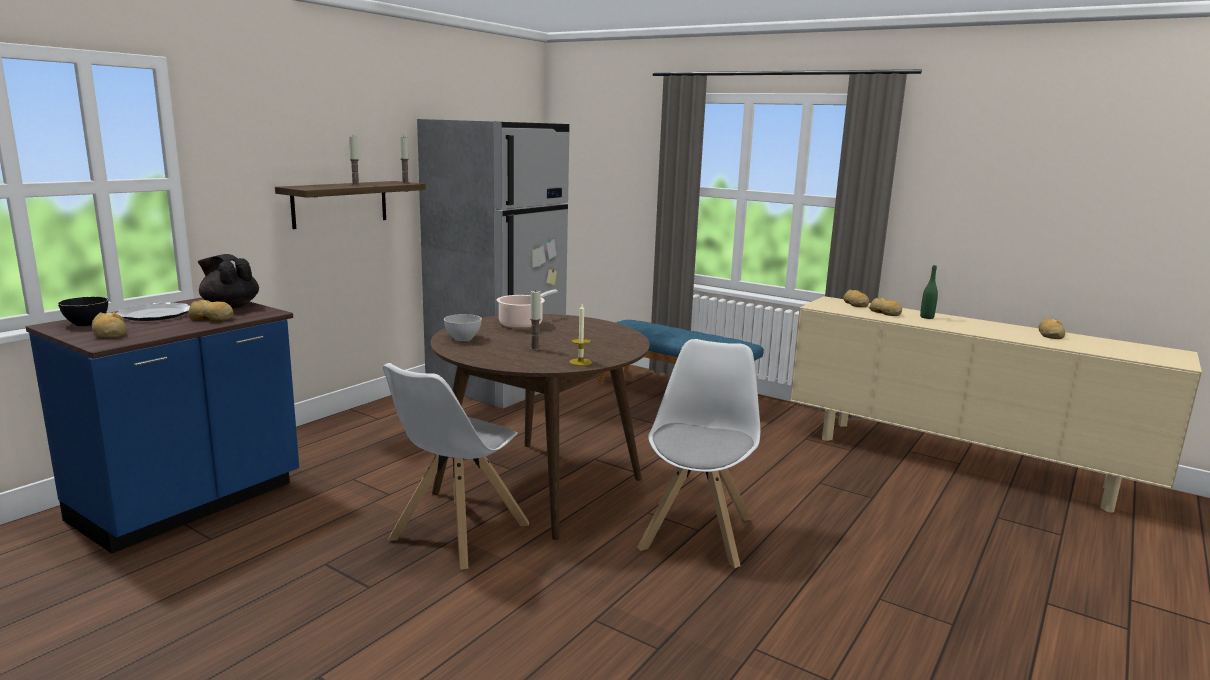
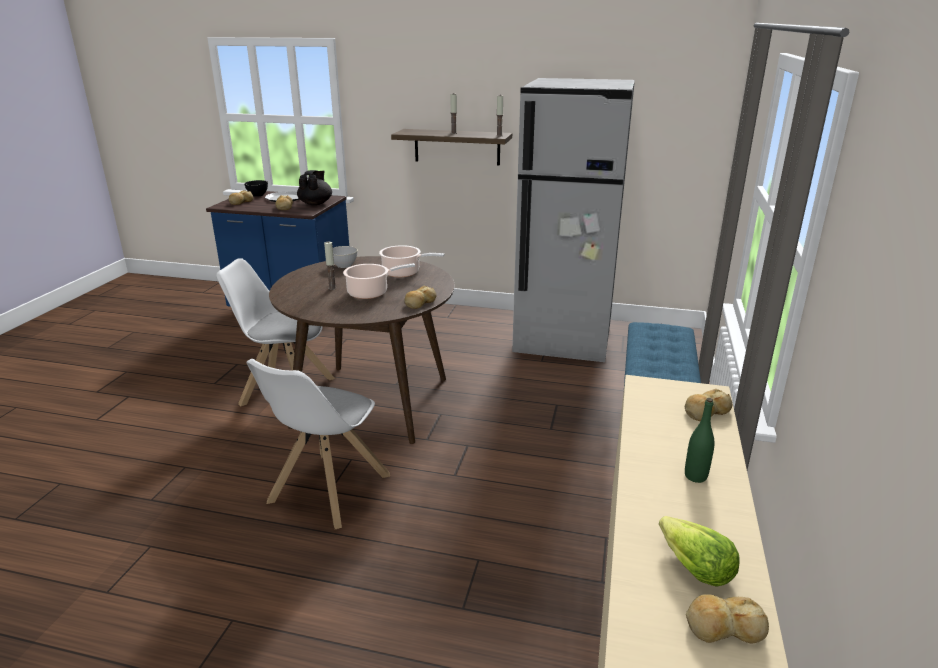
camera: 70 degrees right, 10 degrees up
(568, 339) = (370, 293): none -> cooking pot
(580, 362) = (304, 307): candle -> none
(697, 531) = (327, 490): chair -> chair turned 120 degrees clockwise
(885, 313) = (678, 437): bread -> bread (419, 303)
(1009, 331) = (693, 567): none -> lettuce

